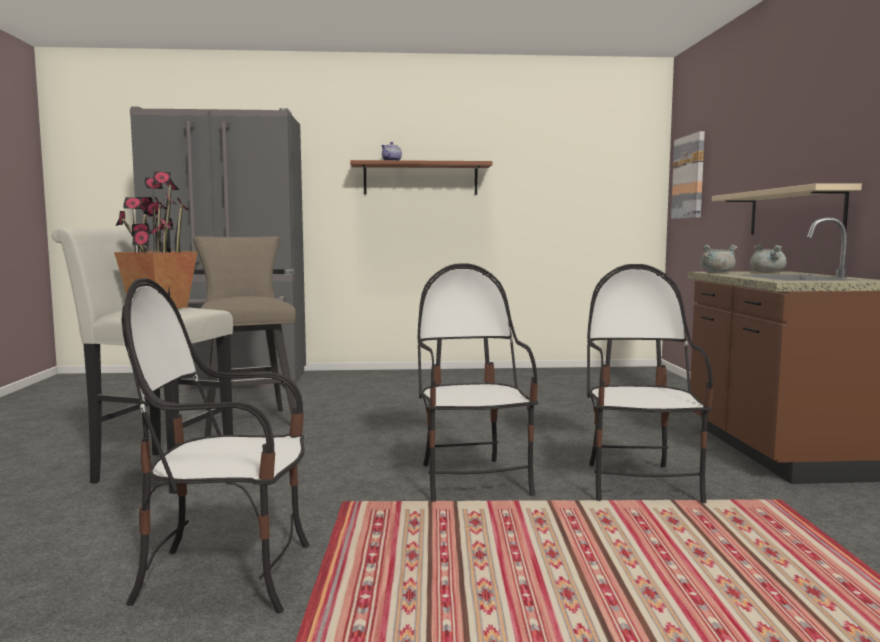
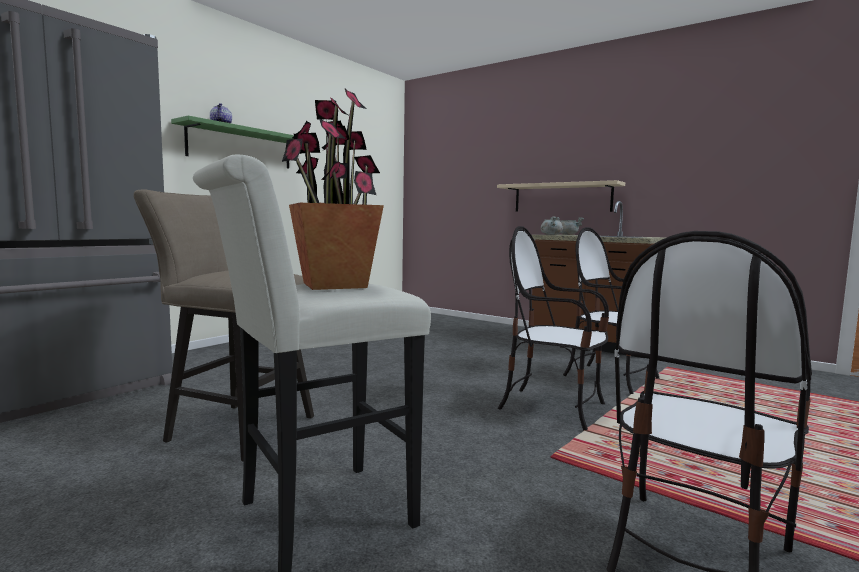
camera: 50 degrees left, 0 degrees up
(420, 179) = (241, 147): brown shelf -> green shelf
(689, 177) = (434, 170): picture -> none

